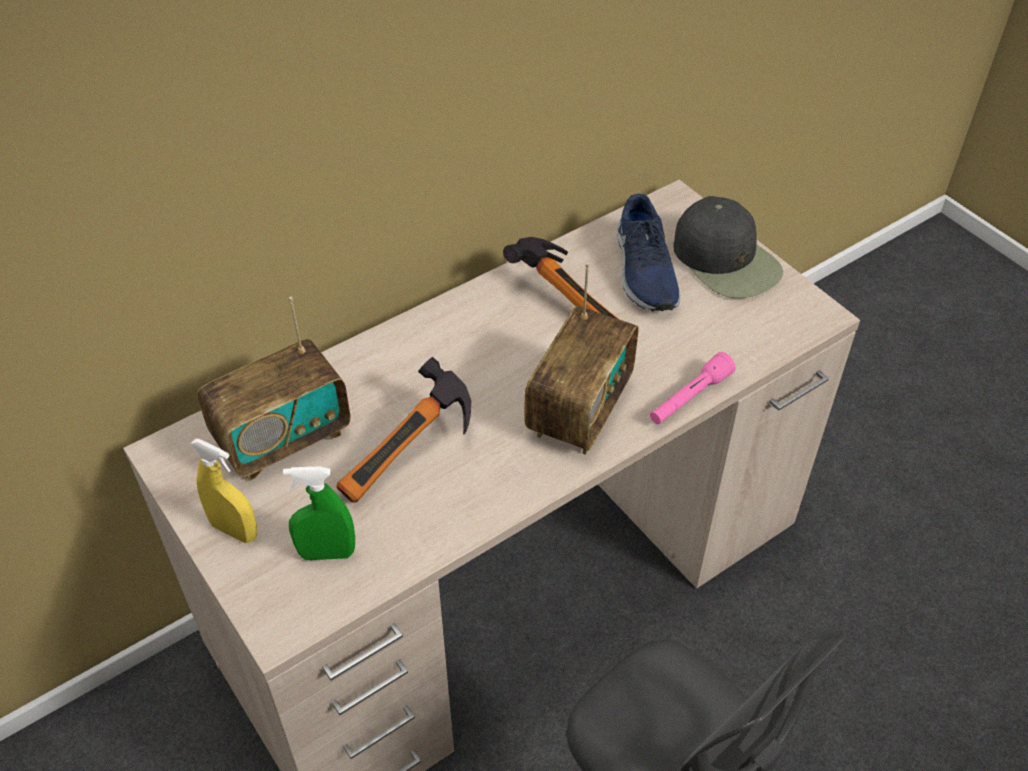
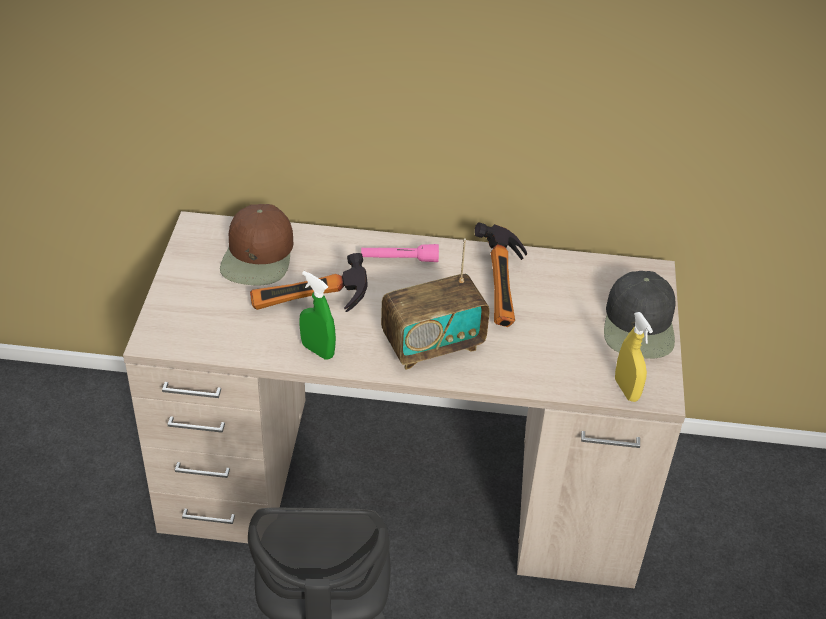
camera: 40 degrees right, 5 degrees down
(234, 530) = (185, 283): yellow spray bottle -> yellow spray bottle (626, 390)
(283, 439) = (258, 256): radio -> brown cap
(327, 553) = (214, 323): green spray bottle -> green spray bottle (317, 350)
(643, 271) = (574, 298): blue shoe -> none
(689, 398) = (506, 383): pink flashlight -> pink flashlight (399, 259)

